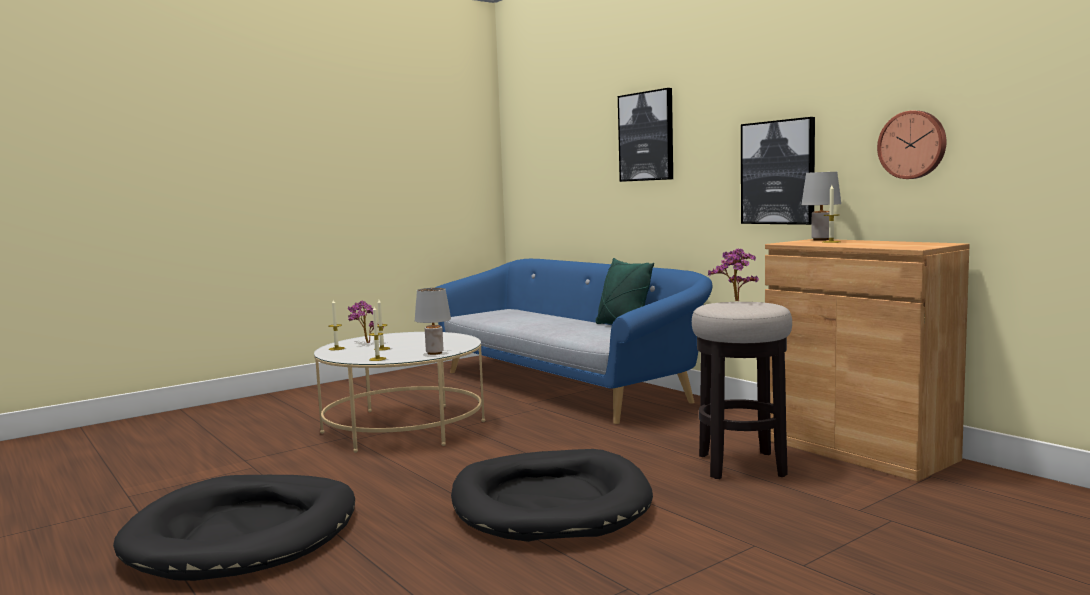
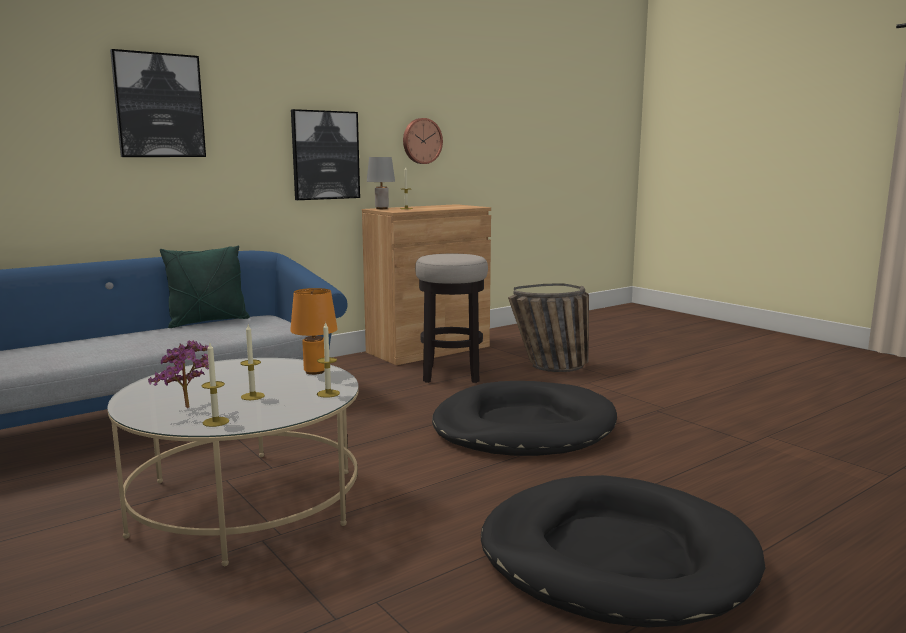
camera: 90 degrees left, 5 degrees up
(435, 353) = (315, 371): grey table lamp -> orange table lamp
(735, 301) = (434, 255): potted plant -> none
(821, 521) = (550, 368): none -> basket

